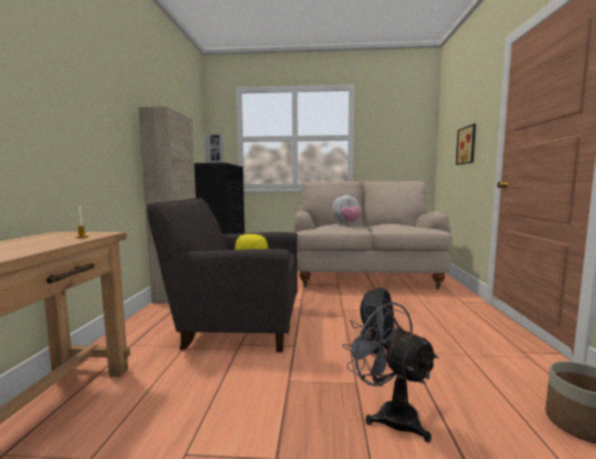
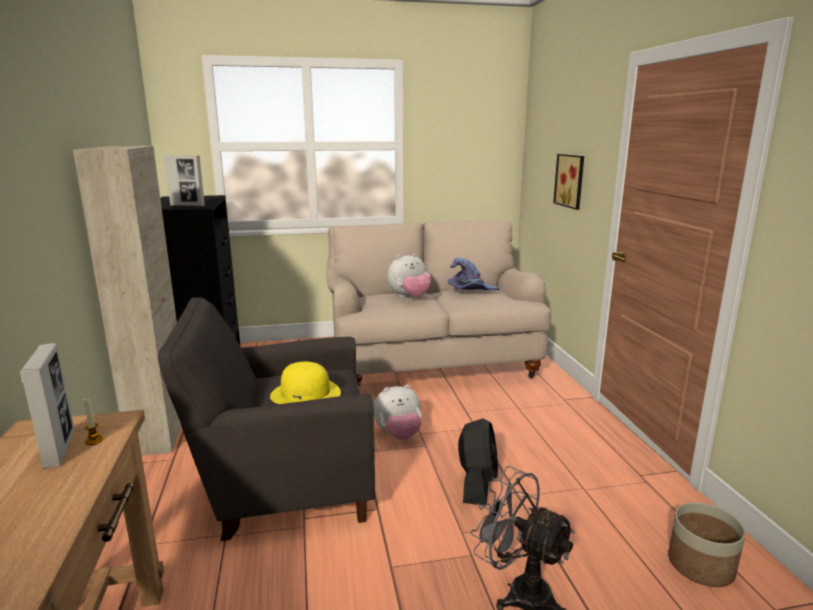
camera: 15 degrees left, 10 degrees up
(58, 238) = (59, 449): none -> picture frame
(327, 309) = (398, 435): none -> plush toy
(392, 223) = (471, 291): none -> purple hat

